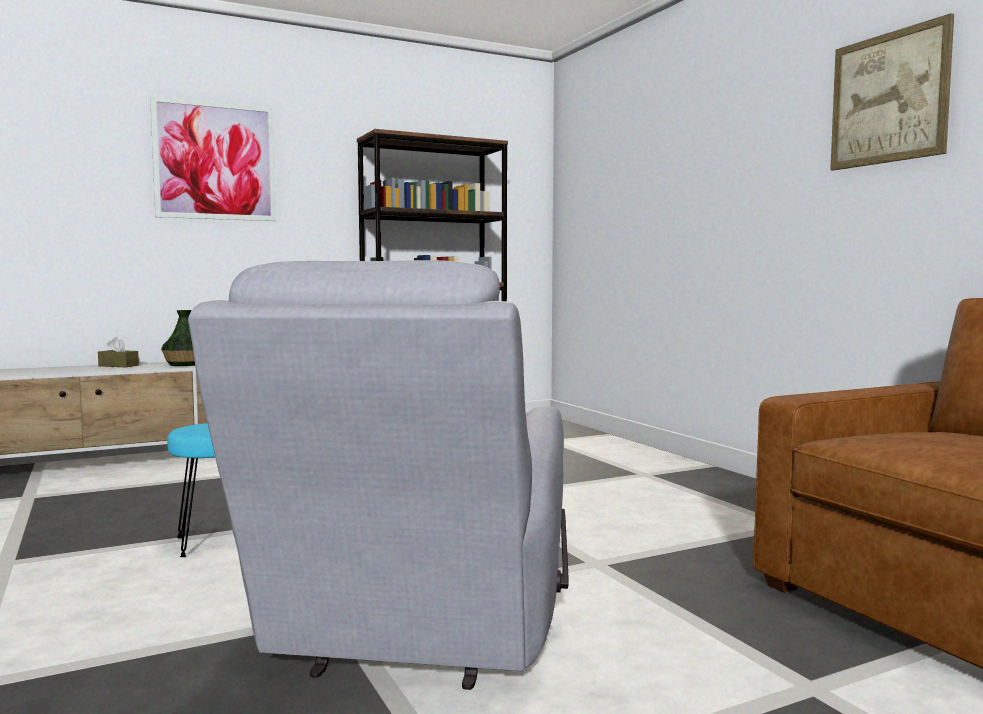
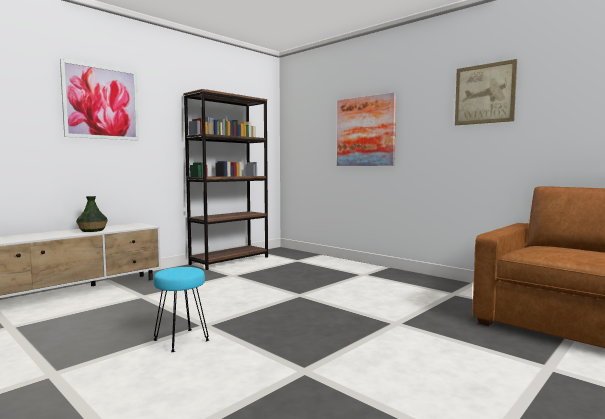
camera: 20 degrees left, 0 degrees up
(118, 366) = (46, 233): brown tissue box -> none
(415, 633) = (358, 374): grey armchair -> none
(679, 192) = (365, 131): none -> picture

